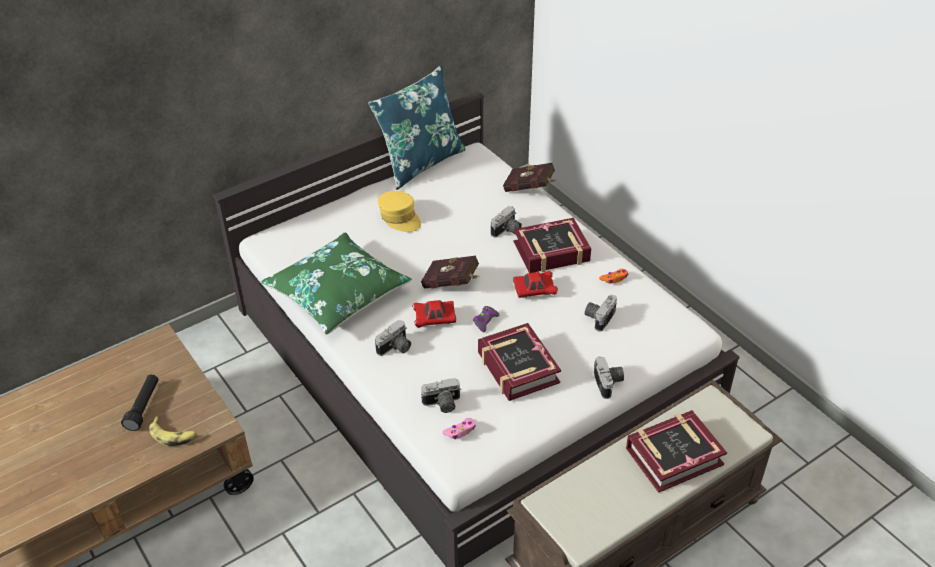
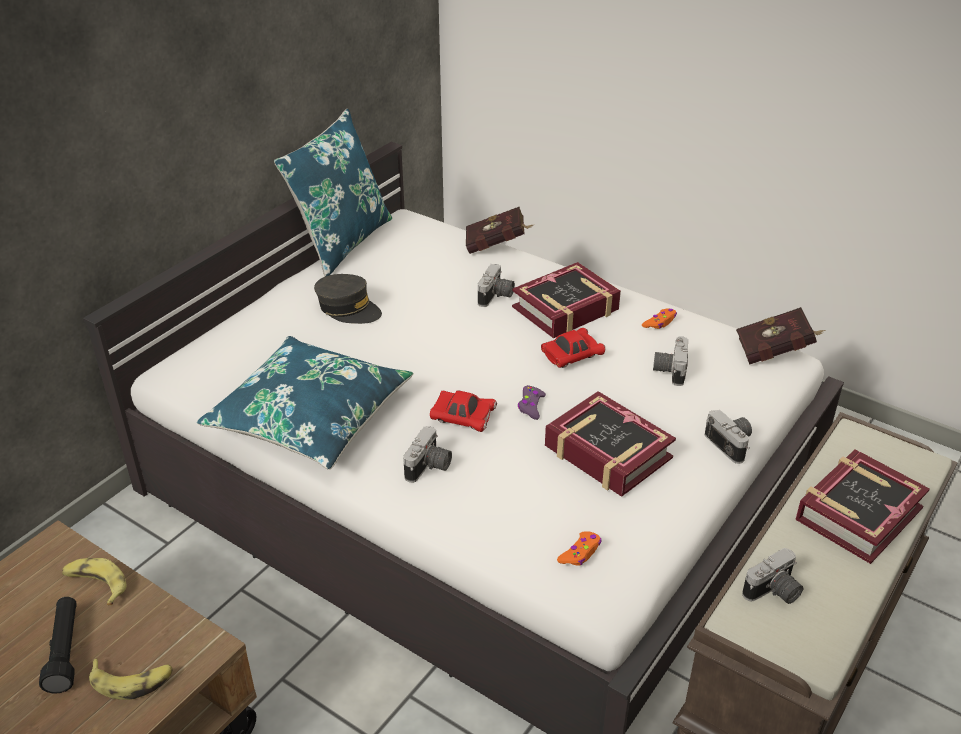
camera: 20 degrees left, 5 degrees down
(175, 371) = (96, 584): none -> banana
(337, 293) = (310, 416): green pillow -> blue pillow
(400, 218) = (348, 308): yellow cap -> grey cap
(434, 319) = (463, 419): red toy car -> red toy car turned 135 degrees counterclockwise
(442, 404) = (535, 524): camera -> camera (773, 593)
(452, 284) = (462, 371): red book -> red book (776, 352)
(460, 431) = (580, 553): pink game controller -> orange game controller

